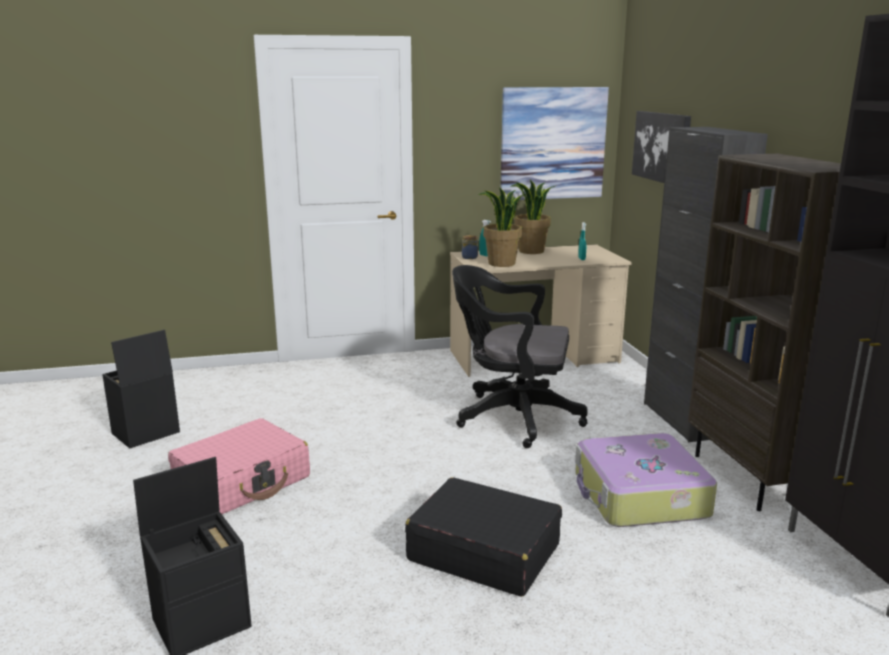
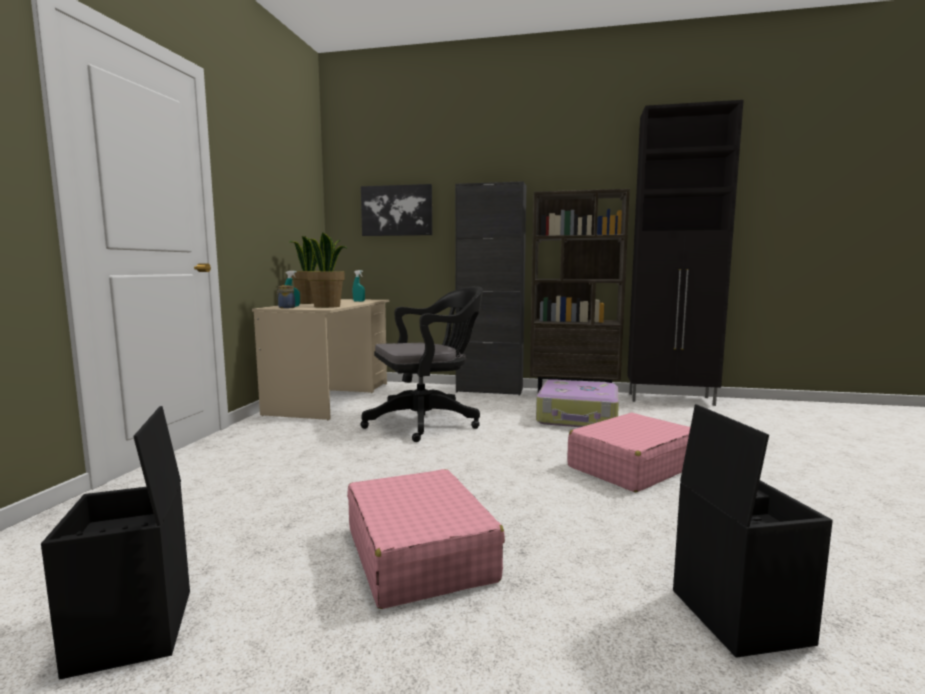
camera: 65 degrees left, 10 degrees down
(483, 552) = (631, 466): black suitcase -> pink suitcase
(512, 417) = (427, 422): black office chair -> black office chair turned 150 degrees counterclockwise
(553, 143) = (297, 209): picture -> none

